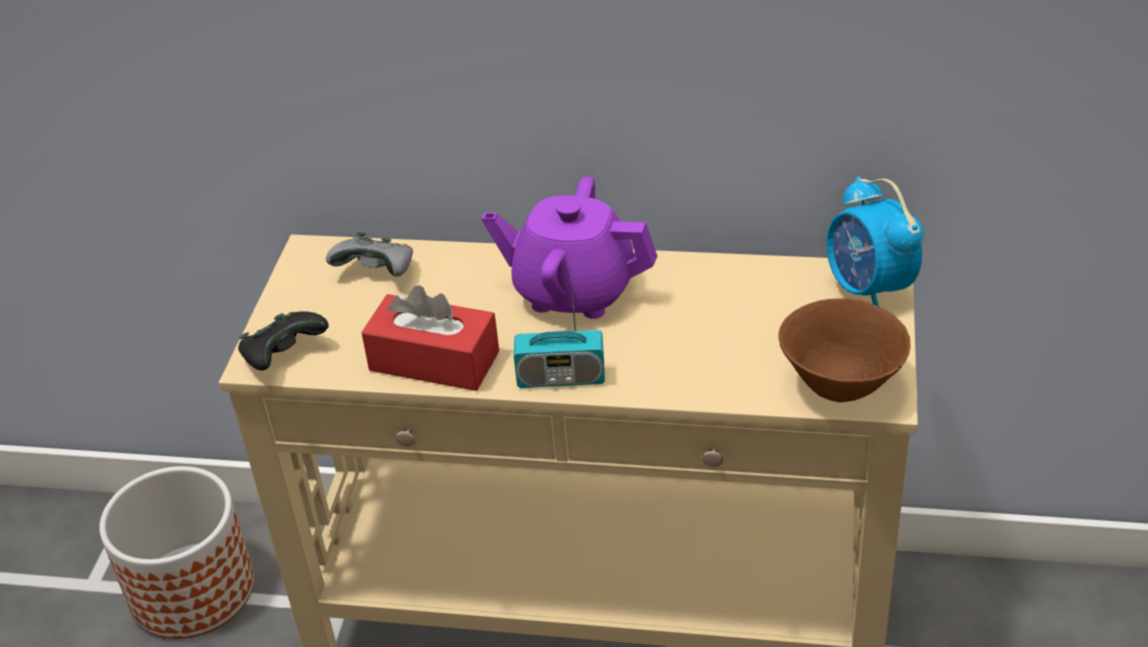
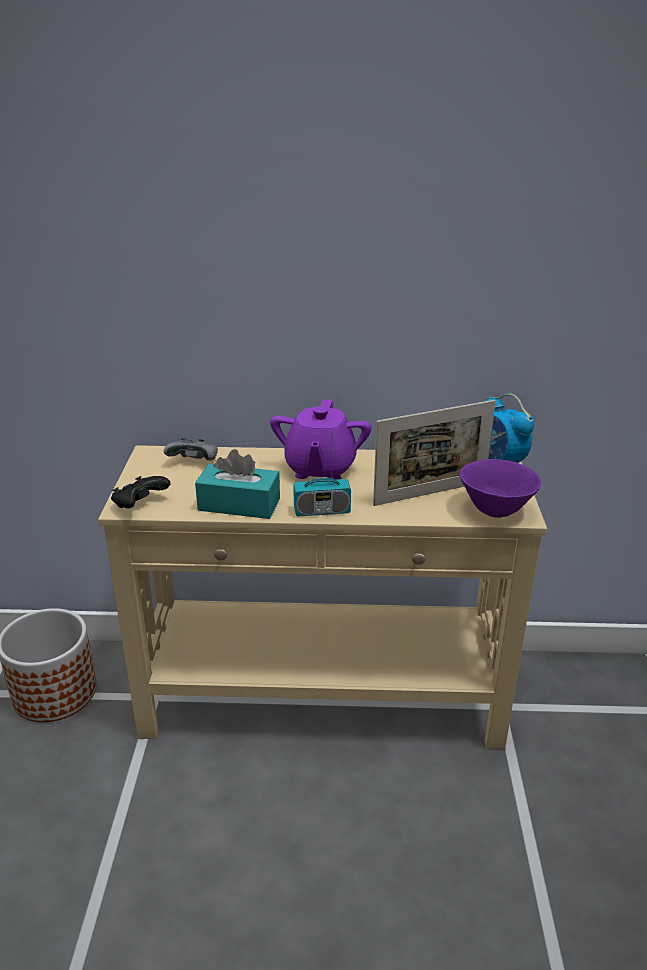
camera: 10 degrees left, 10 degrees down
(434, 361) = (239, 504): red tissue box -> turquoise tissue box
(573, 291) = (320, 469): purple teapot -> purple teapot turned 90 degrees counterclockwise
(743, 346) = (430, 493): none -> picture frame
(841, 386) = (495, 510): brown bowl -> purple bowl

